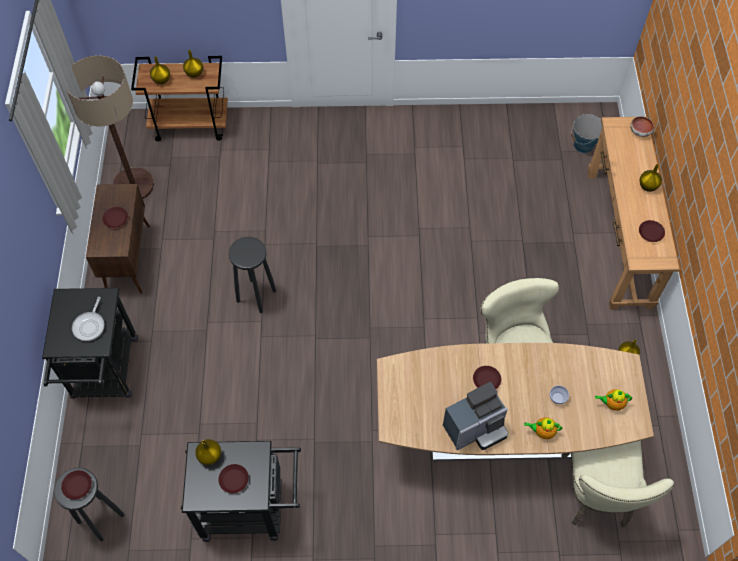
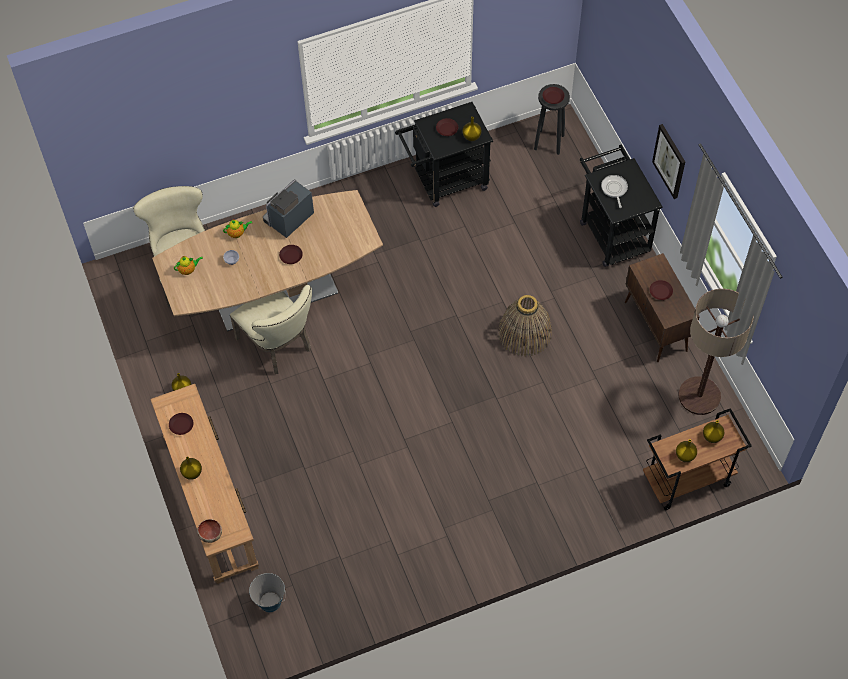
camera: 160 degrees right, 0 degrees up
(25, 256) = (670, 161): none -> picture
(256, 296) = (524, 333): black stool -> basket

